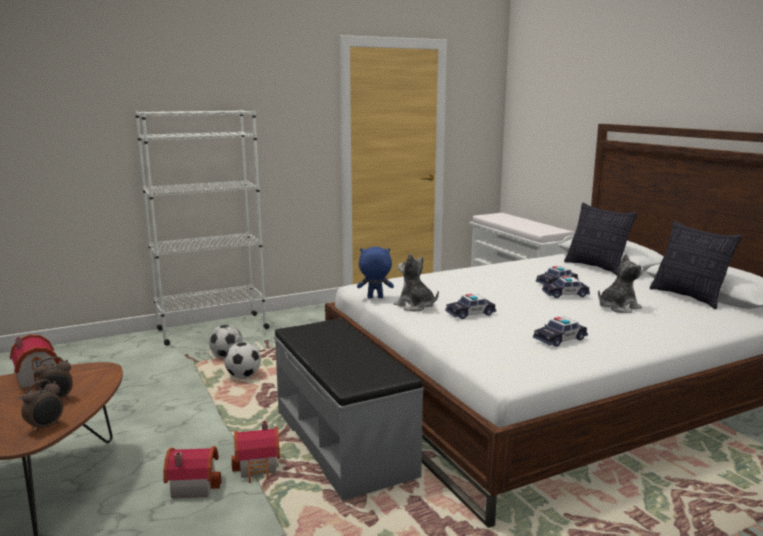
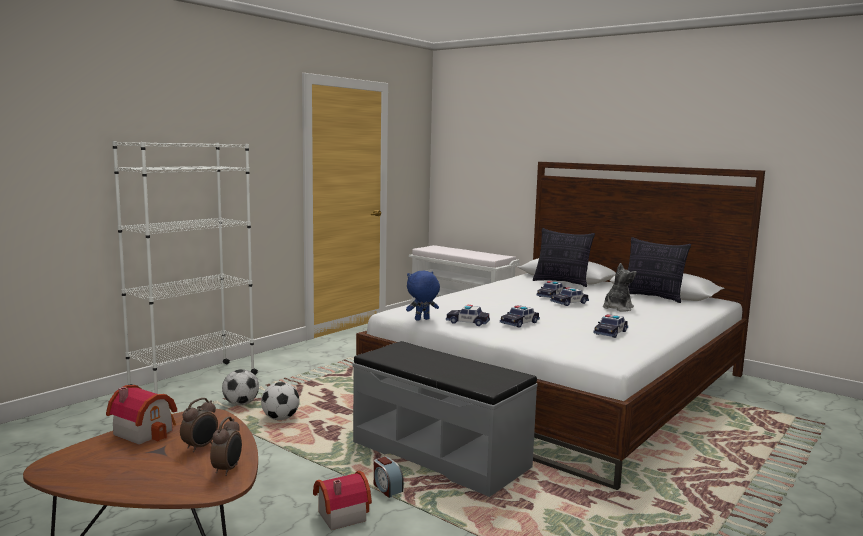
camera: 25 degrees left, 5 degrees down
(259, 467) = (387, 488): toy house -> alarm clock
(415, 306) = (467, 322): plush toy -> toy car

